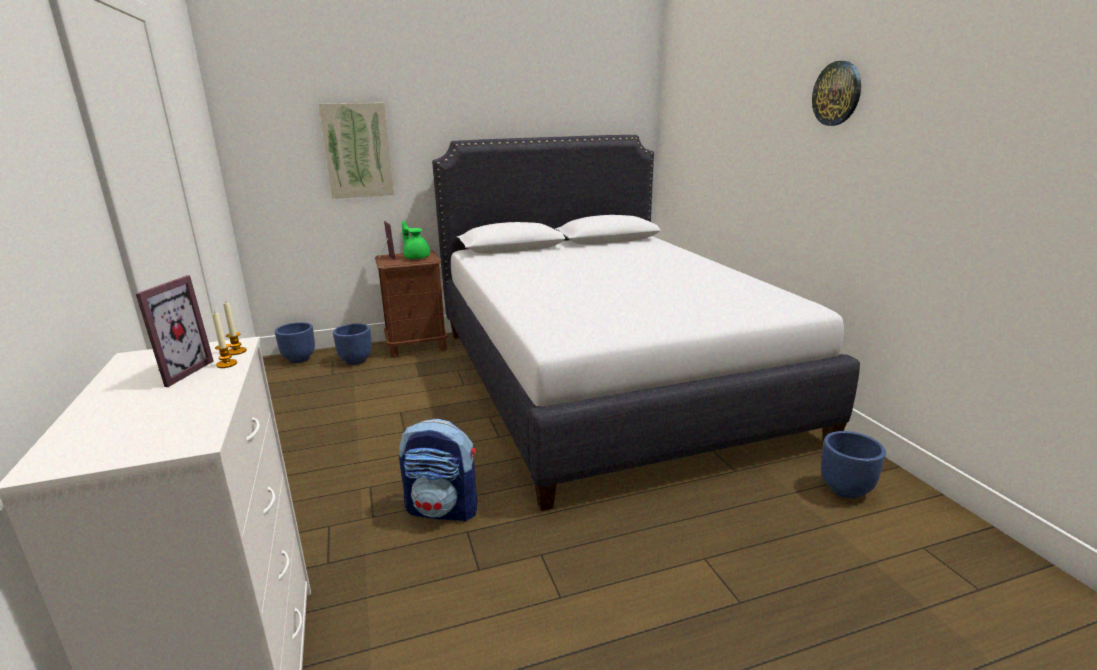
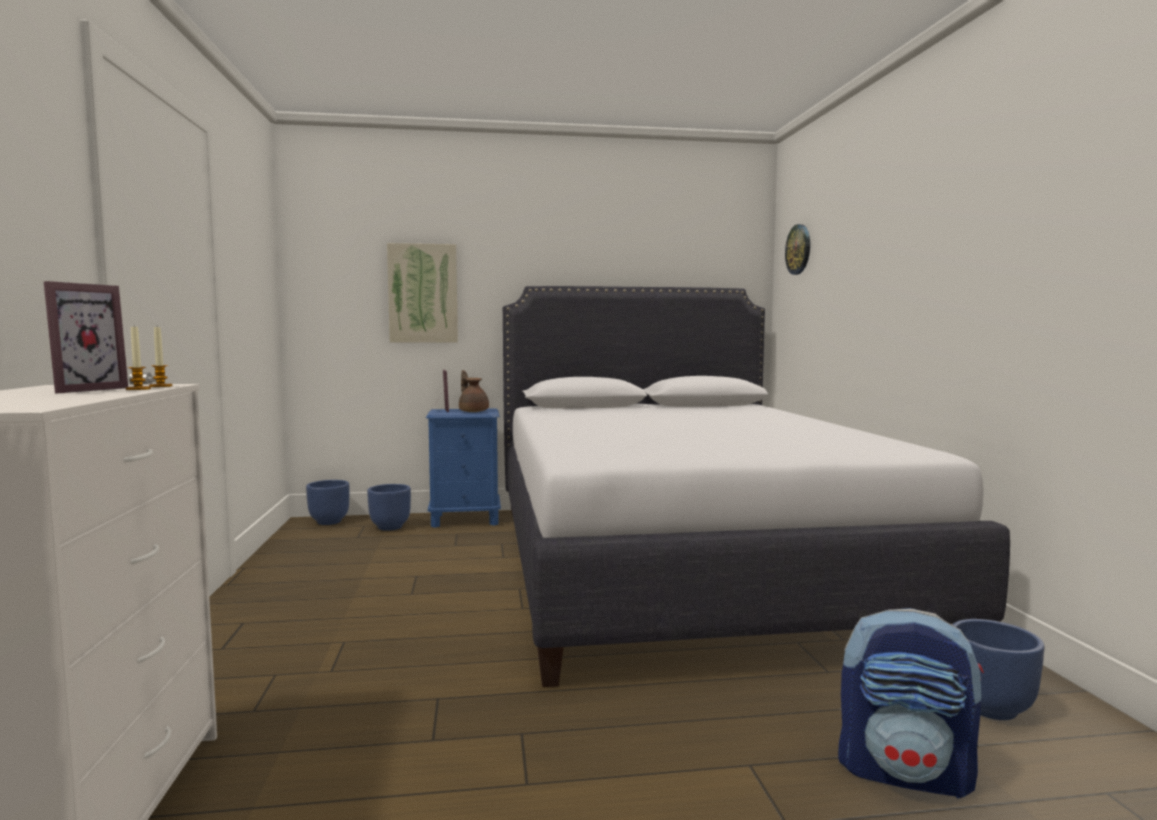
camera: 10 degrees right, 15 degrees down
(416, 257) = (473, 411): green teapot -> brown teapot
(417, 346) = (465, 519): brown nightstand -> blue nightstand
(443, 509) = (419, 672): backpack -> backpack (905, 773)
(837, 93) = (958, 199): wall clock -> wall clock (798, 249)

